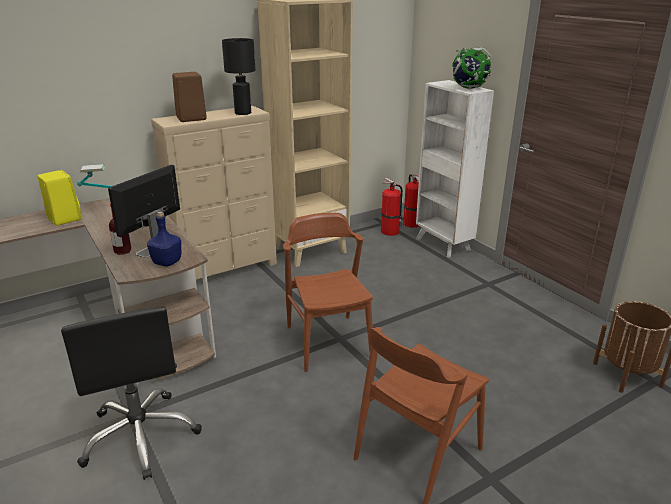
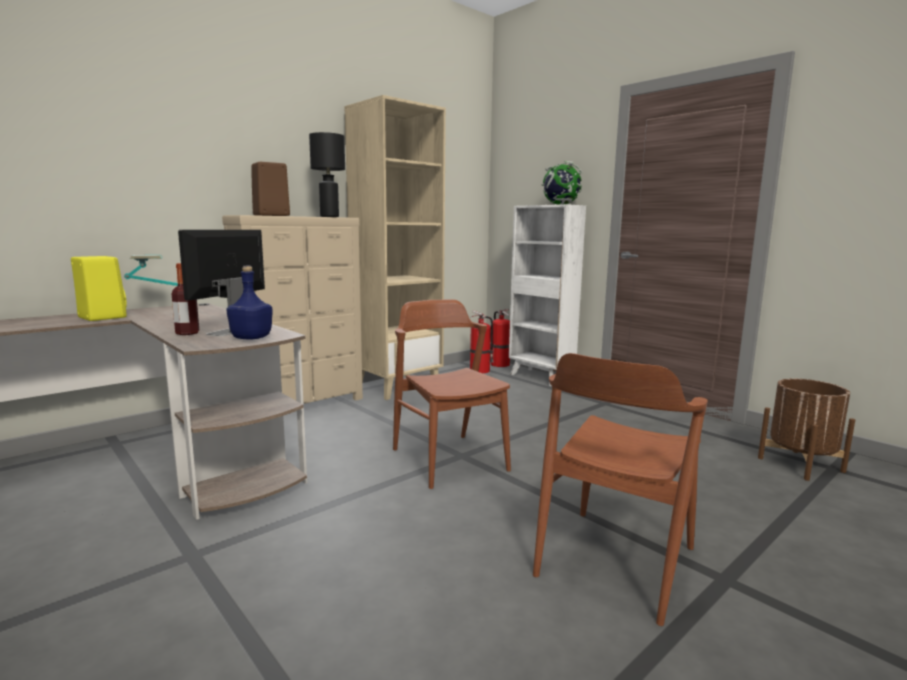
camera: 10 degrees left, 15 degrees down
(141, 436) = (208, 579): black office chair -> none

